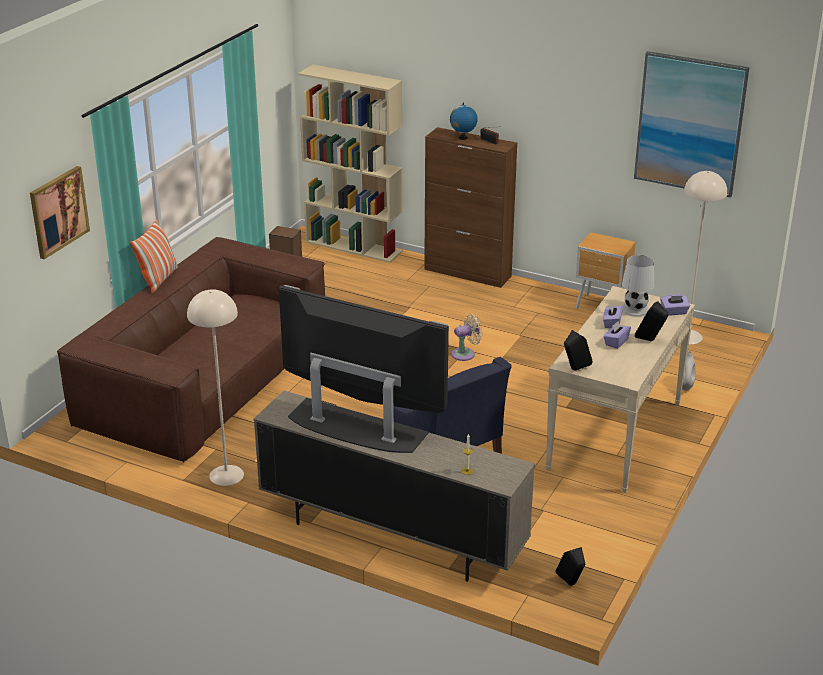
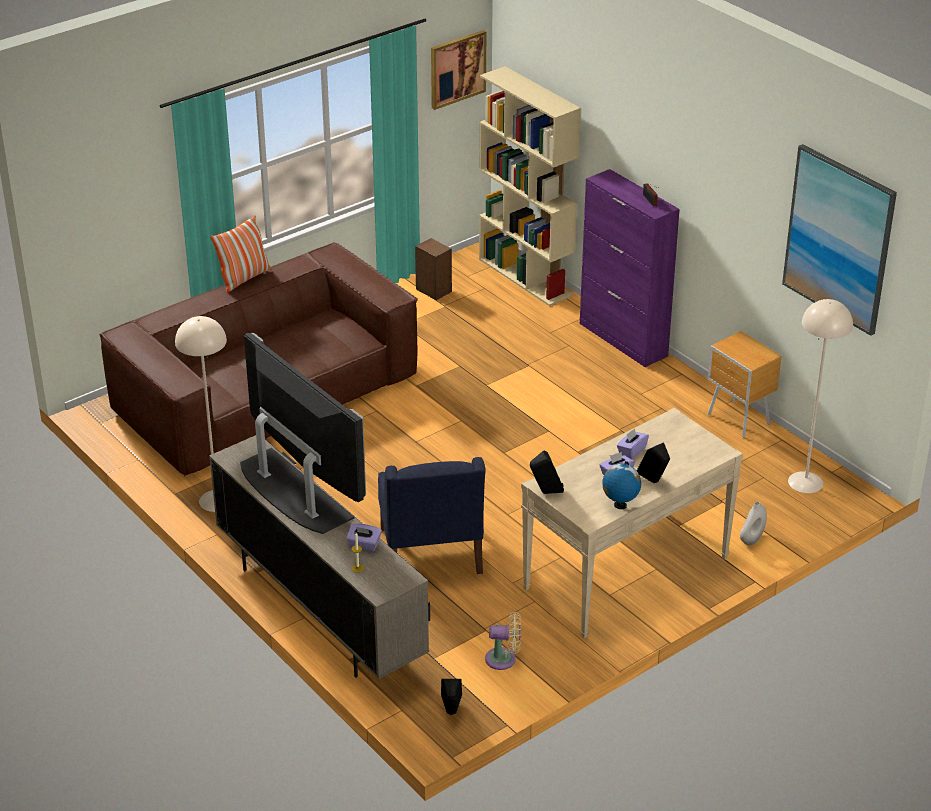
camera: 25 degrees right, 5 degrees up
(58, 211) = (129, 195): picture -> picture (457, 69)
(463, 138) = (624, 190): globe -> globe (620, 505)
(465, 354) = (544, 436): beige fan -> beige fan (504, 659)
(468, 273) = (623, 340): brown cabinet -> purple cabinet
(635, 309) = (672, 442): white table lamp -> none
(674, 312) = (711, 456): purple tissue box -> purple tissue box (364, 545)

